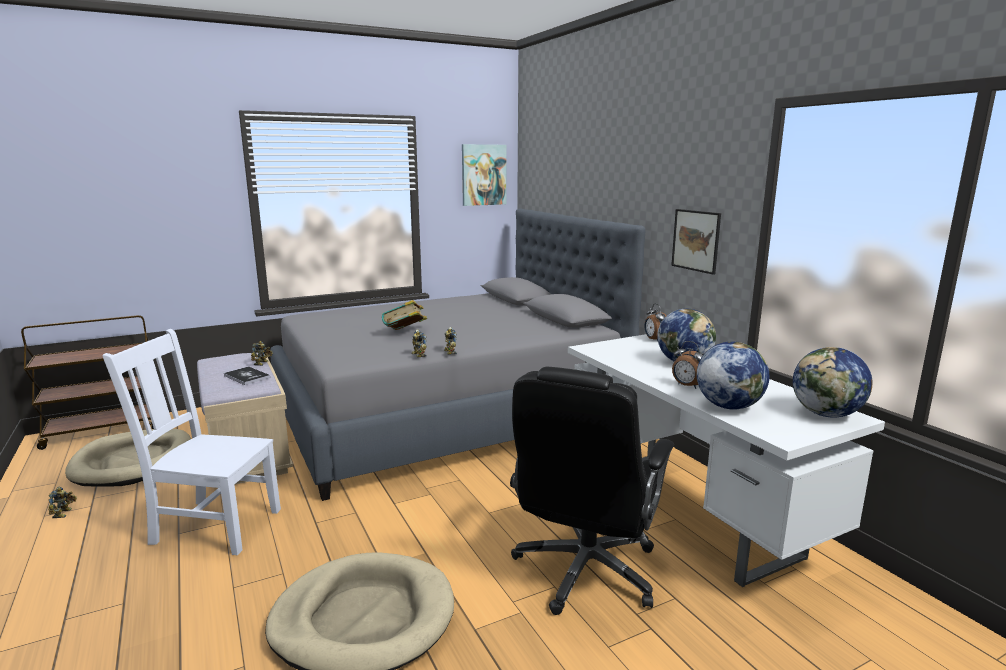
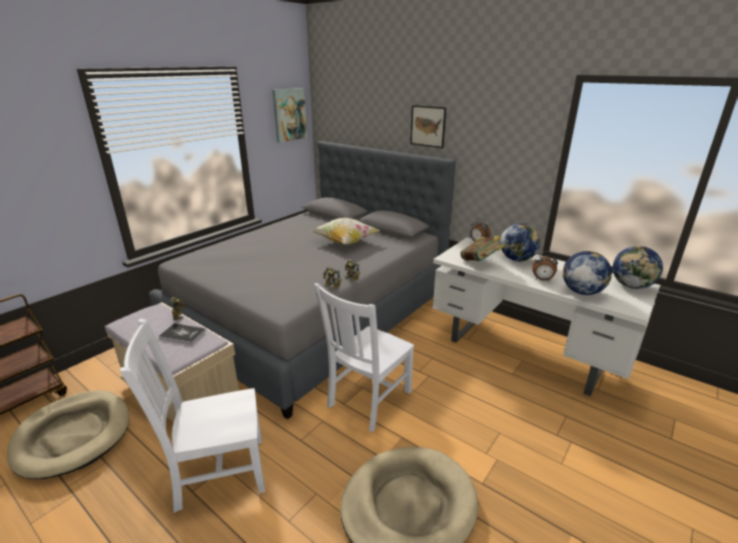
camera: 25 degrees left, 10 degrees up
(64, 513) = (51, 513): toy robot -> none
(405, 333) = (294, 265): book -> book (480, 263)
(424, 507) = (367, 400): none -> white chair
(491, 322) = (345, 242): none -> pillow
(585, 571) = (506, 415): black office chair -> none
(696, 240) = (501, 170): picture -> picture (428, 126)

